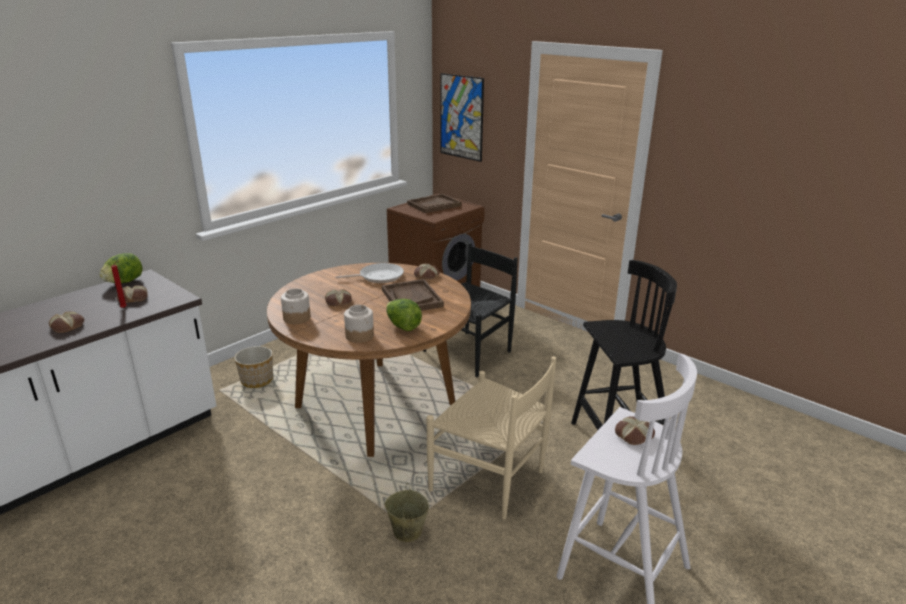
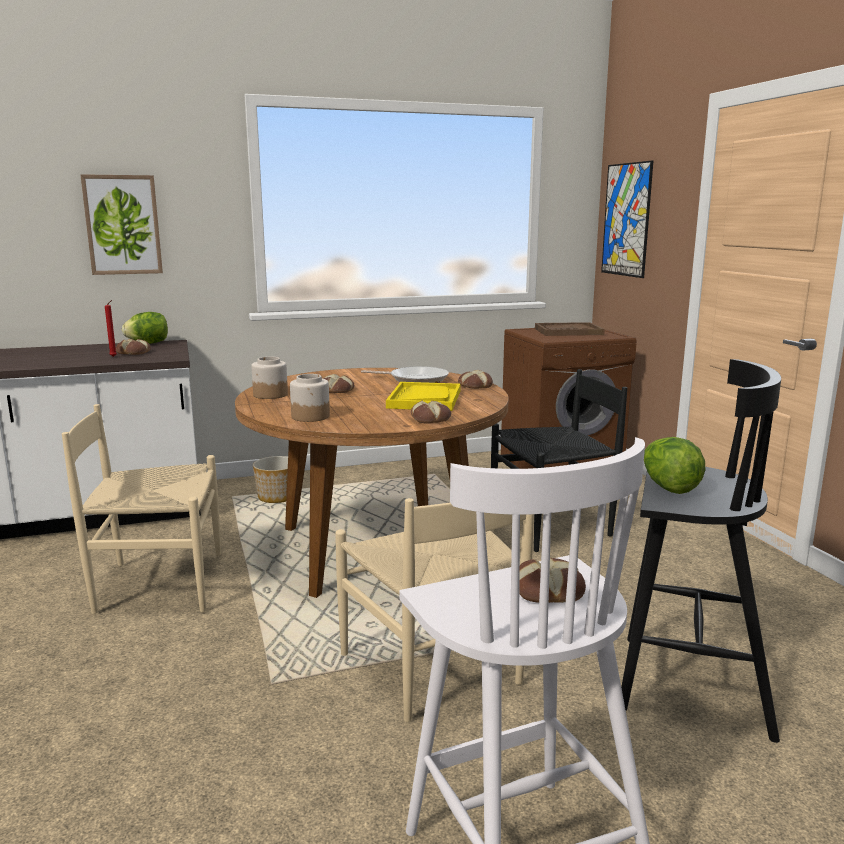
camera: 30 degrees right, 10 degrees down
(68, 326) = (49, 360): bread -> bread (431, 418)
(77, 178) = (123, 225): none -> picture
(247, 485) = (159, 584): none -> beige chair
(403, 326) = (373, 417): lettuce -> lettuce (668, 487)
(407, 531) = (268, 689): beige bucket -> none
(411, 298) = (424, 399): brown tray -> yellow tray

